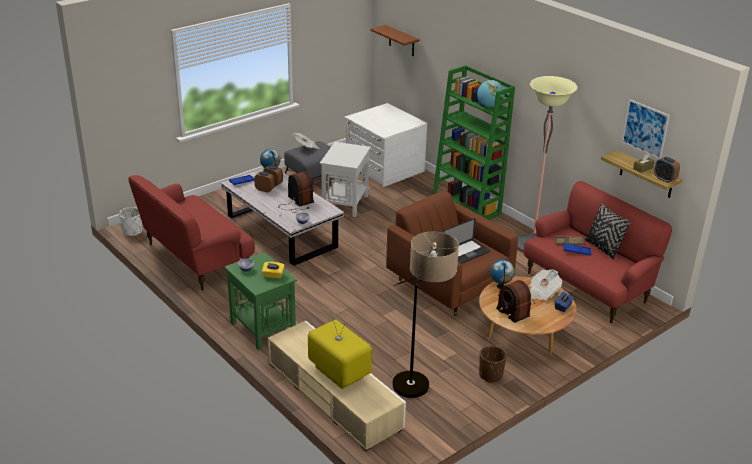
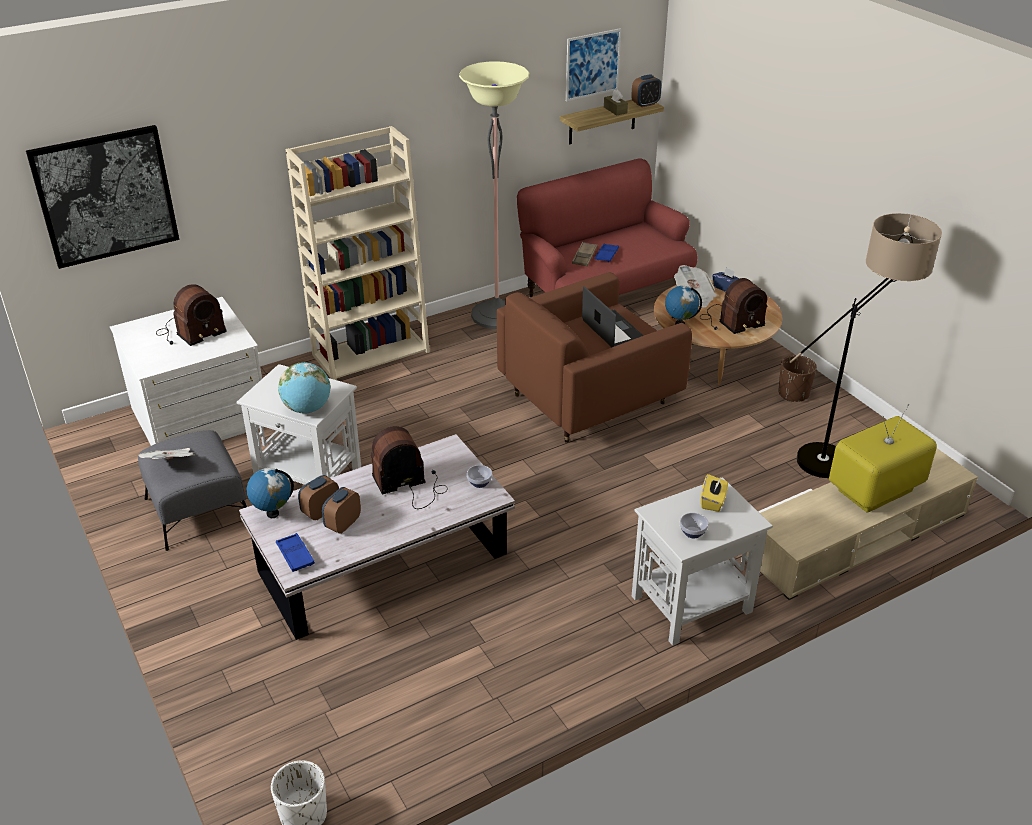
camera: 80 degrees left, 5 degrees up
(195, 259) = (450, 695): red sofa -> none
(262, 328) = (690, 604): green side table -> white side table
(388, 121) = (190, 332): none -> radio
(401, 41) = (105, 196): brown shelf -> picture
(467, 206) = (371, 352): green bookcase -> beige bookcase
(489, 106) = (379, 177): globe -> globe (307, 409)
(603, 248) = (601, 237): black pillow -> none

